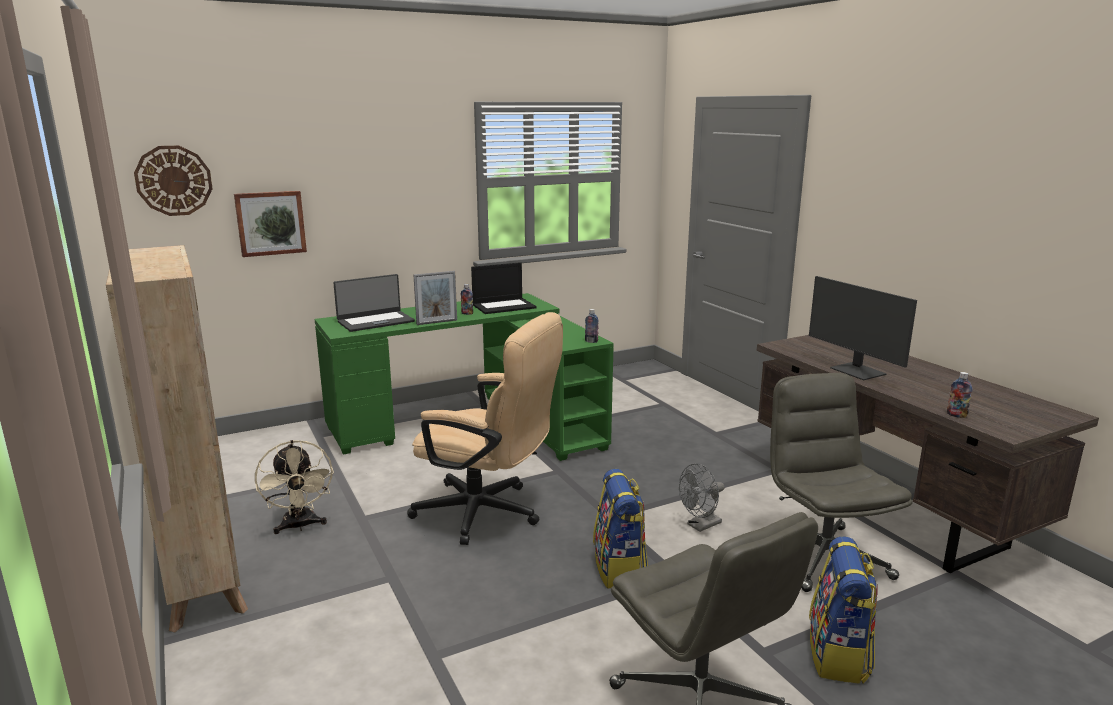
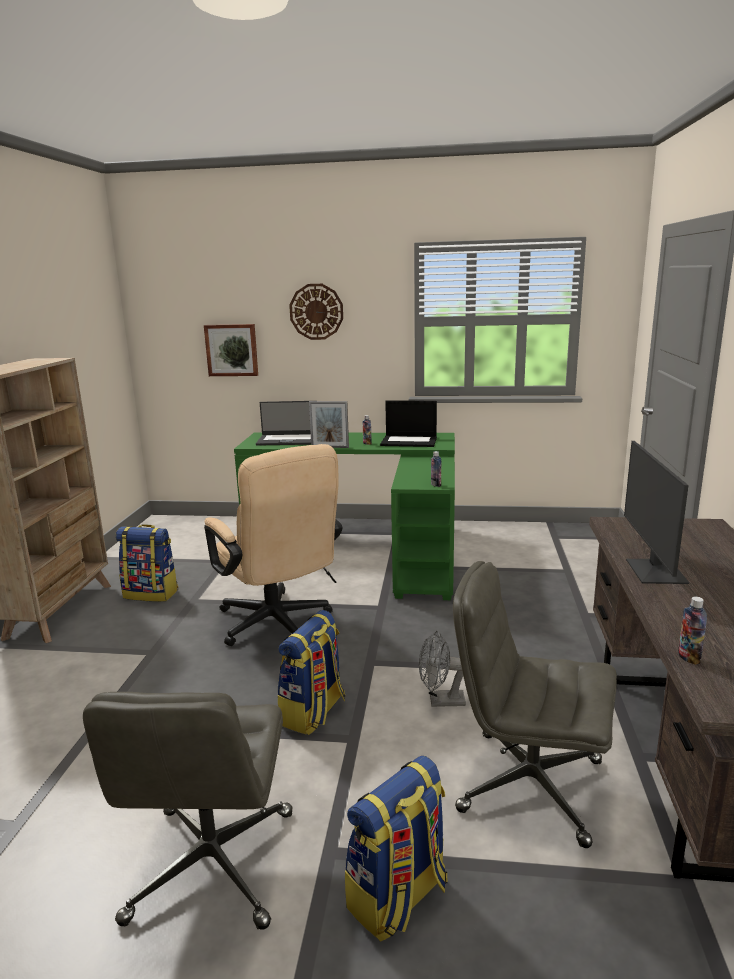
camera: 35 degrees right, 0 degrees up
(174, 180) = (164, 313): wall clock -> wall clock (316, 311)
(300, 526) = (152, 593): beige fan -> backpack
(822, 557) = (528, 785): grey office chair -> grey office chair turned 90 degrees counterclockwise

